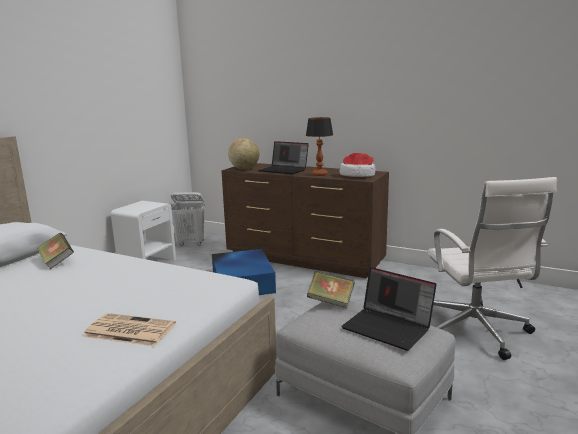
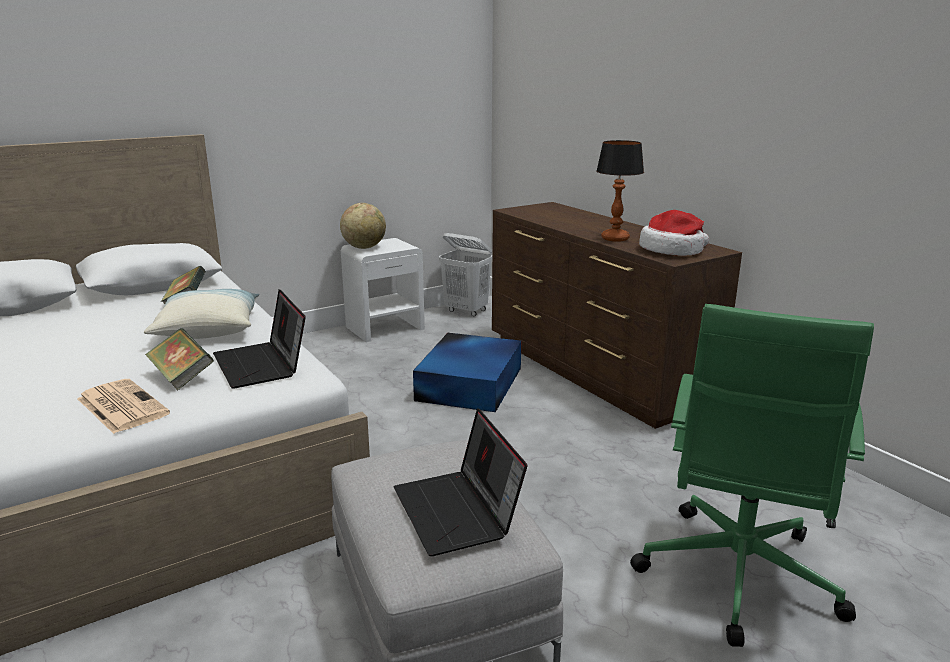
camera: 30 degrees right, 5 degrees up
(108, 273) = (208, 329): none -> pillow
(244, 169) = (526, 212): globe -> globe (364, 247)
(284, 170) = (577, 223): laptop -> laptop (262, 365)
(331, 301) = (439, 446): book -> book (182, 377)
(475, 332) = (736, 578): white office chair -> green office chair

